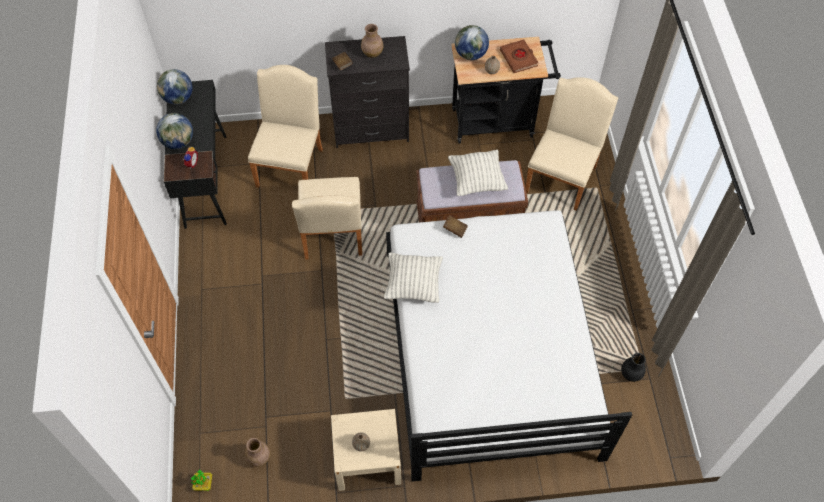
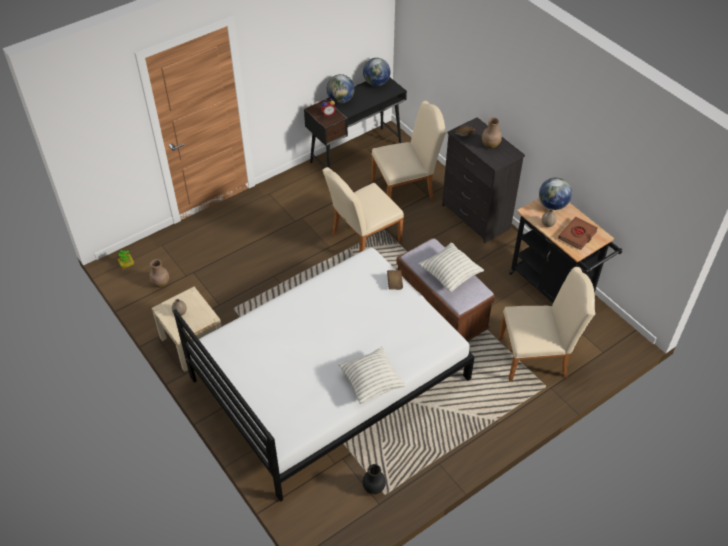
camera: 60 degrees right, 10 degrees down
(413, 284) = (327, 280): pillow -> pillow (371, 383)

